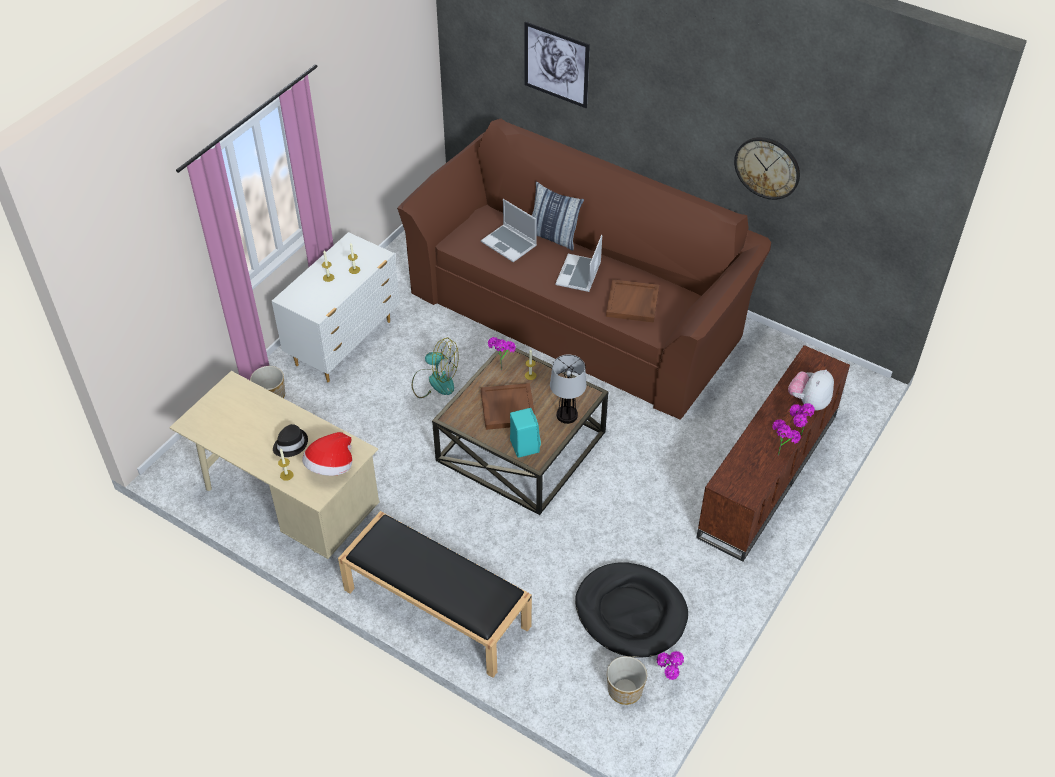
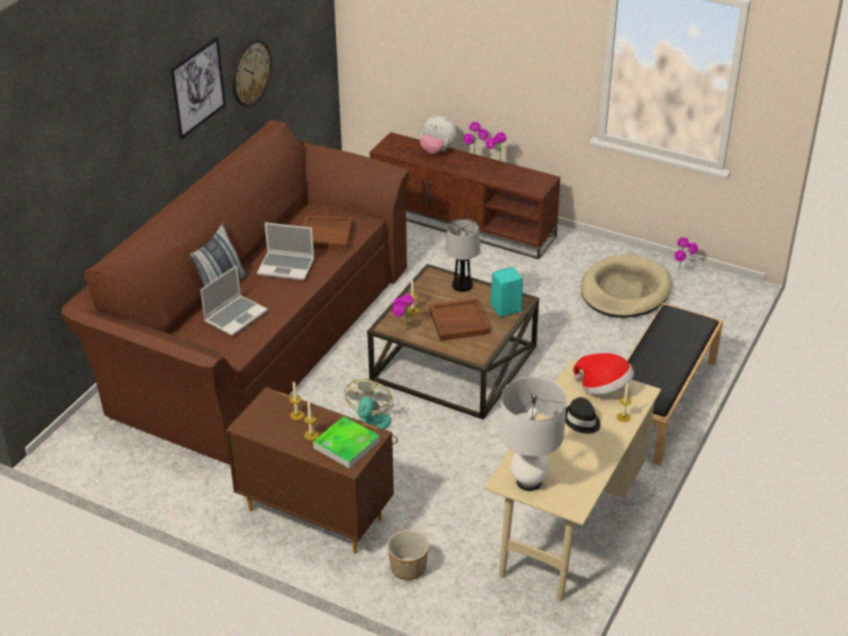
camera: 95 degrees left, 10 degrees down
(227, 398) = (528, 482): none -> white table lamp
(311, 297) = (346, 445): none -> tray
(345, 343) = (314, 513): white dresser -> brown dresser
(556, 64) = (94, 160): picture -> picture (198, 87)
(624, 689) = (698, 292): planter -> none
(631, 612) = (624, 291): black dog bed -> beige dog bed

